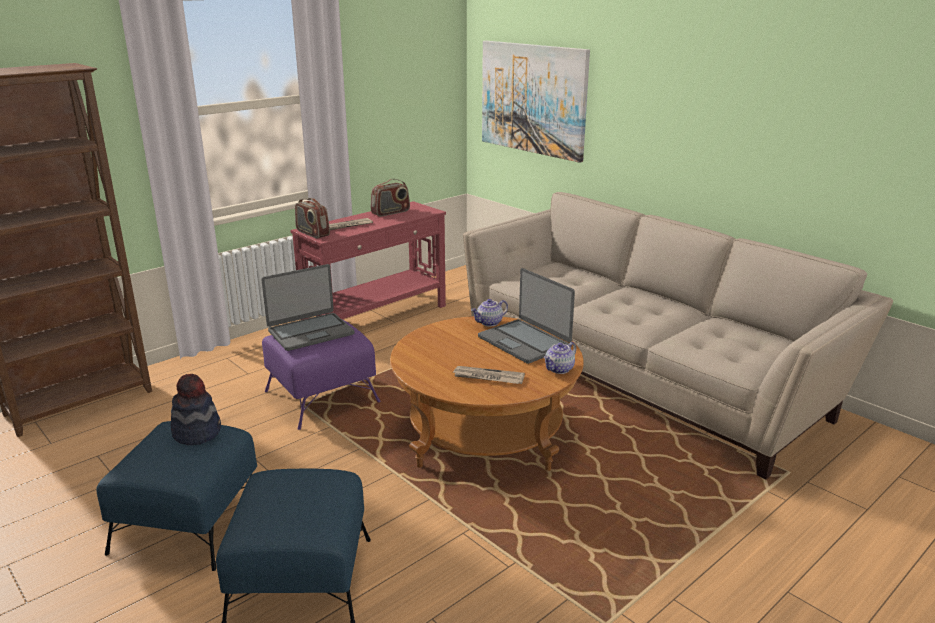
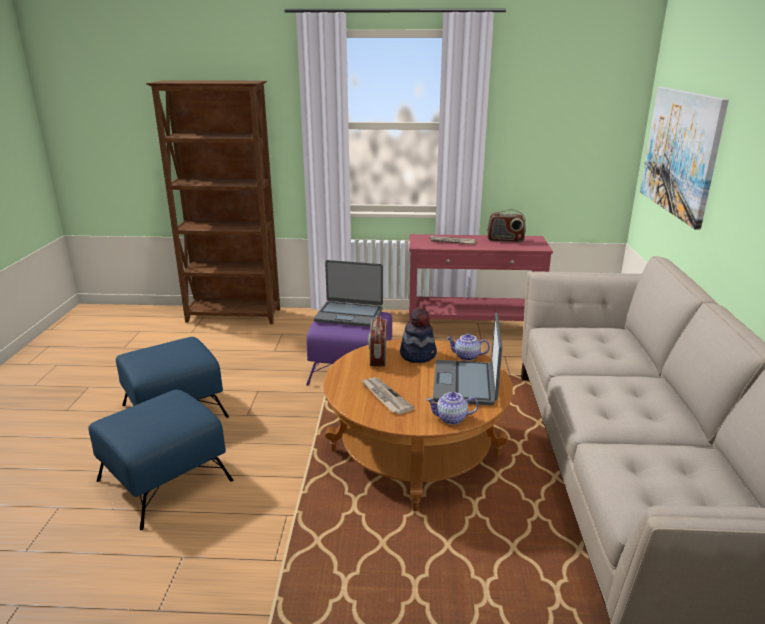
camera: 45 degrees right, 0 degrees up
(197, 432) = (188, 349): hat -> hat (418, 354)
(312, 233) = (418, 240): radio -> radio (378, 357)

